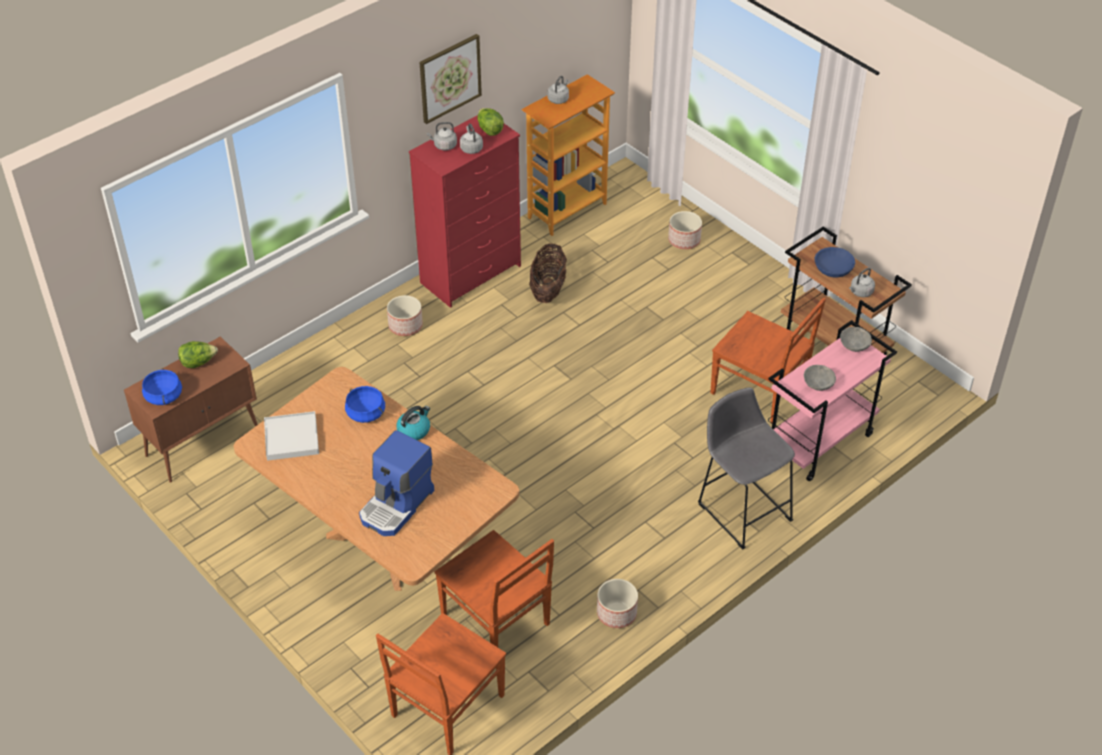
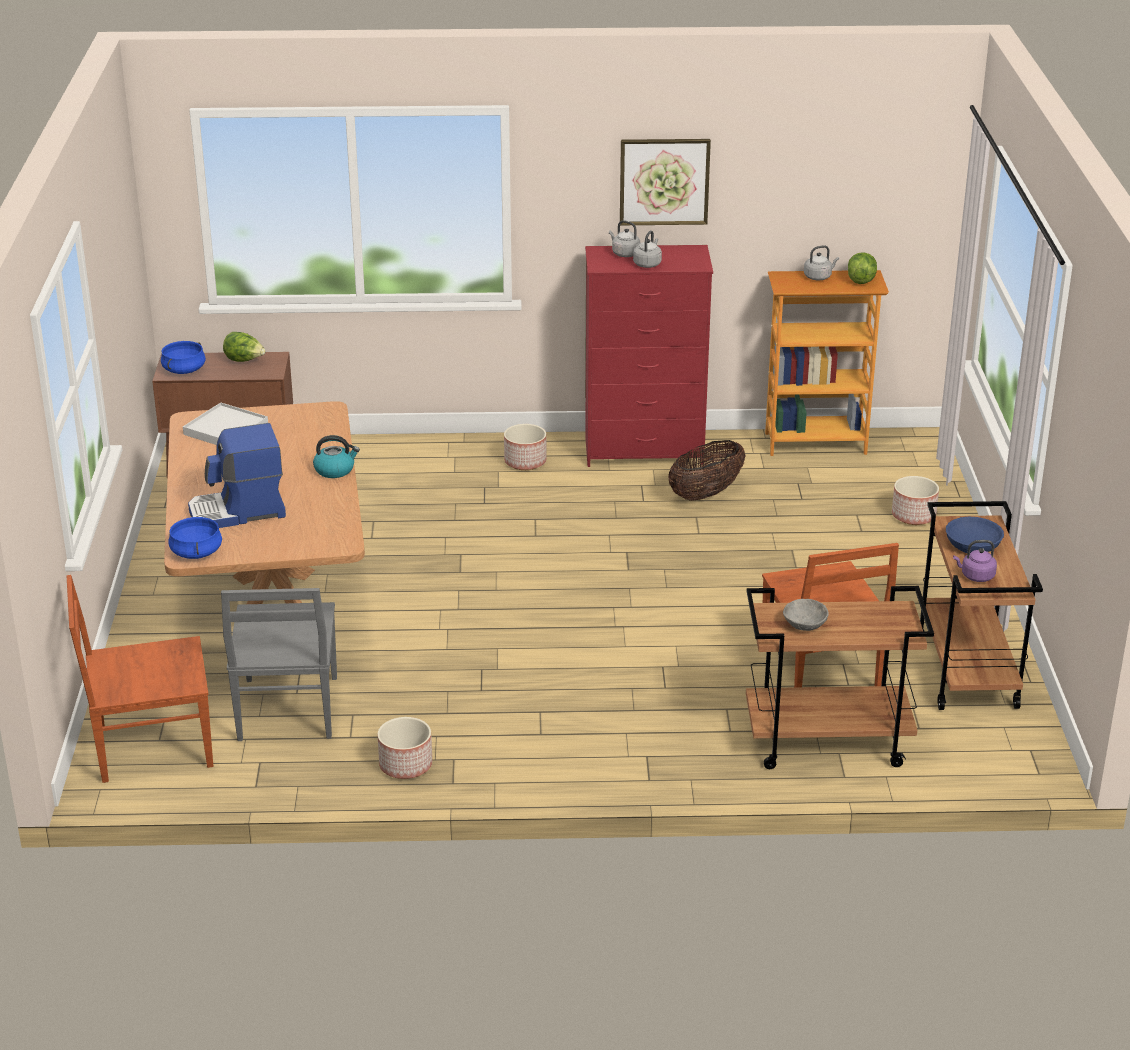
camera: 40 degrees right, 15 degrees down
(366, 413) = (313, 441): blue cooking pot -> blue cooking pot (197, 552)
(489, 130) = (687, 258): lettuce -> lettuce (861, 279)
(497, 621) = (287, 710): brown chair -> grey chair
(742, 508) = (657, 753): grey stool -> none
(818, 443) = (826, 743): pink cart -> brown cart
(854, 345) = (898, 614): grey bowl -> none
(860, 292) = (975, 576): grey kettle -> purple kettle

